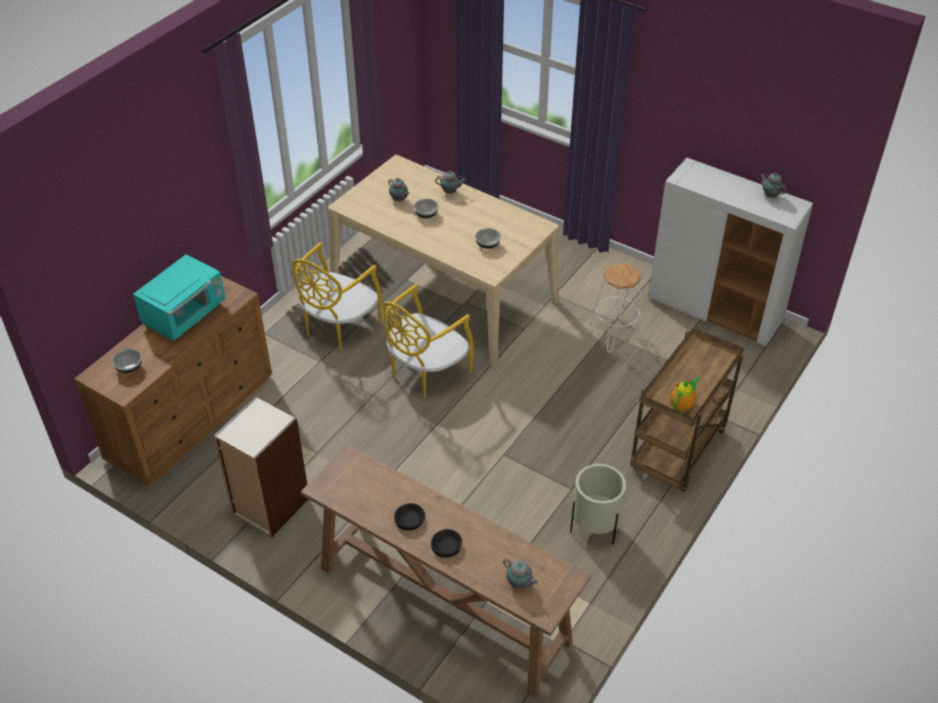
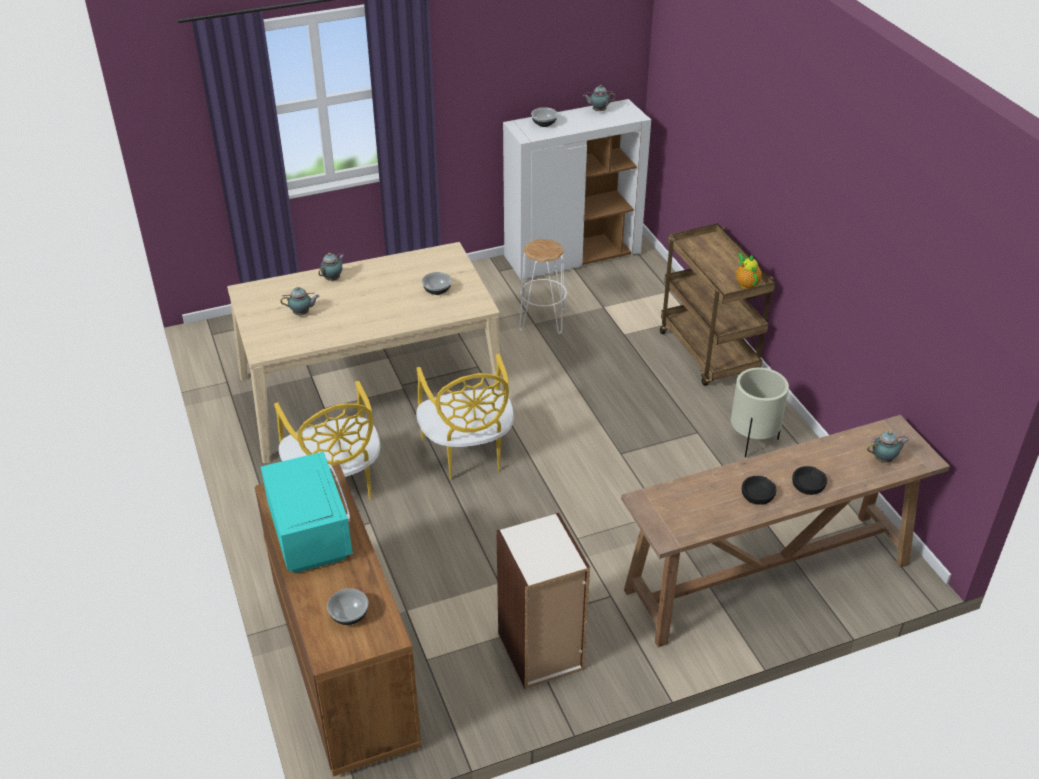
camera: 55 degrees left, 5 degrees down
(426, 214) = (347, 306): bowl -> bowl (544, 123)

